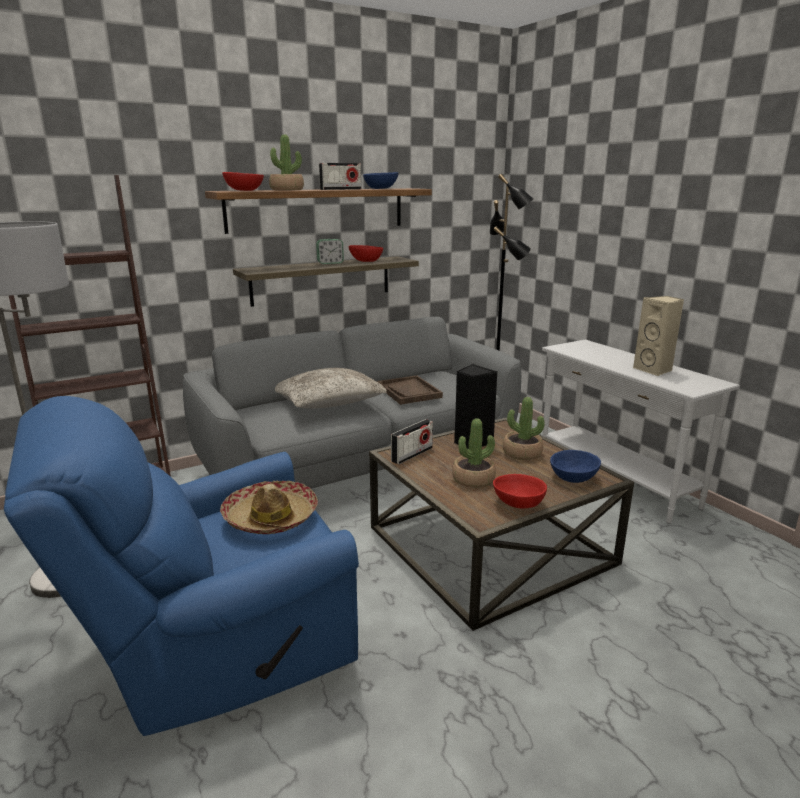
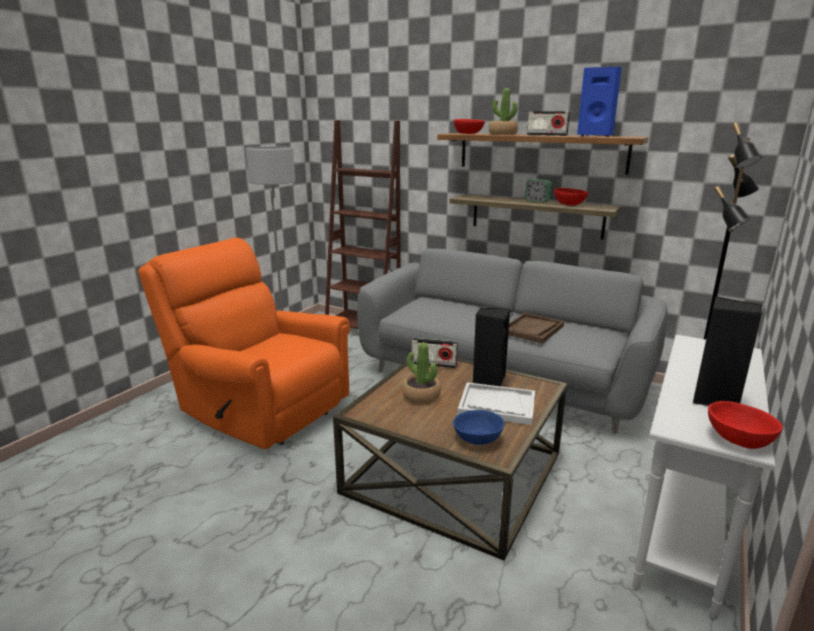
camera: 60 degrees right, 0 degrees up
(215, 650) = (259, 409): blue armchair -> orange armchair
(270, 518) = (293, 346): hat -> none
(328, 404) = (465, 314): beige pillow -> none
(381, 188) = (595, 136): blue bowl -> blue speaker
(519, 504) = (399, 422): red bowl -> red bowl (738, 440)
(522, 453) = (496, 405): potted plant -> white tray
(654, 370) = (715, 400): beige speaker -> black speaker

